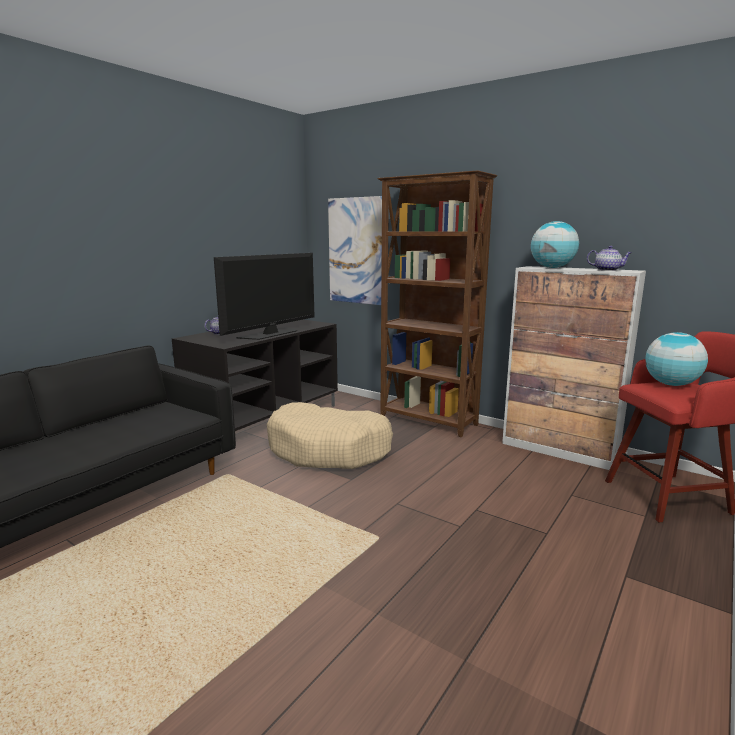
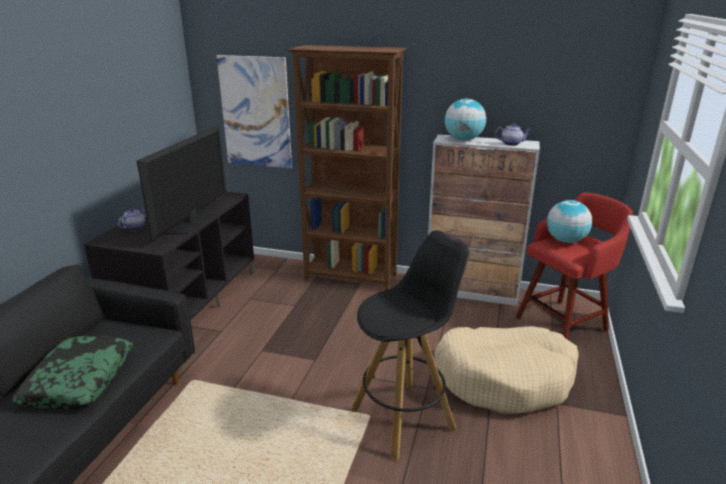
camera: 20 degrees left, 10 degrees up
(109, 436) = (79, 380): none -> pillow
(329, 450) = (277, 330): beige dog bed -> beige dog bed (504, 378)
(417, 548) = (404, 418): none -> black stool

